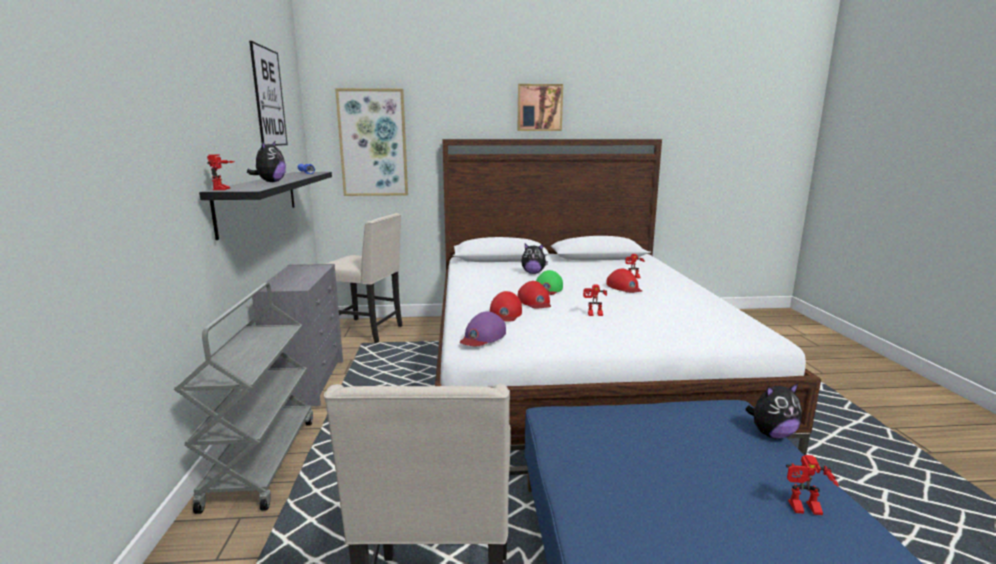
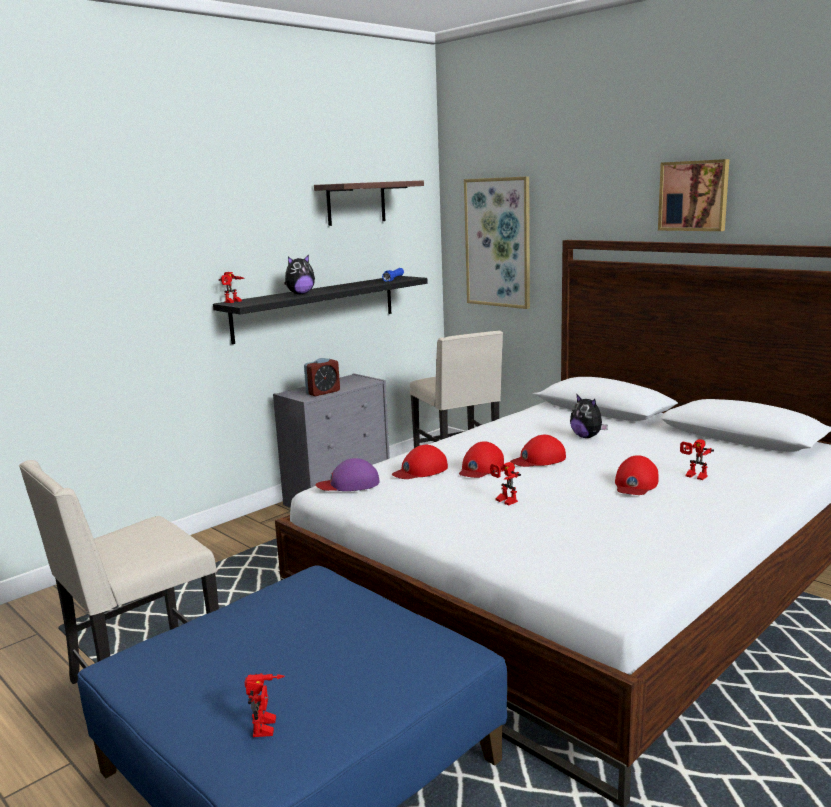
camera: 50 degrees right, 0 degrees up
(261, 461) = (222, 540): grey cart -> none
(269, 97) = (356, 203): picture -> shelf
(304, 281) = (323, 392): none -> alarm clock
(548, 289) = (538, 459): green cap -> red cap
(771, 434) = (422, 687): plush toy -> none
(804, 510) = (268, 728): toy robot -> toy robot turned 150 degrees counterclockwise

